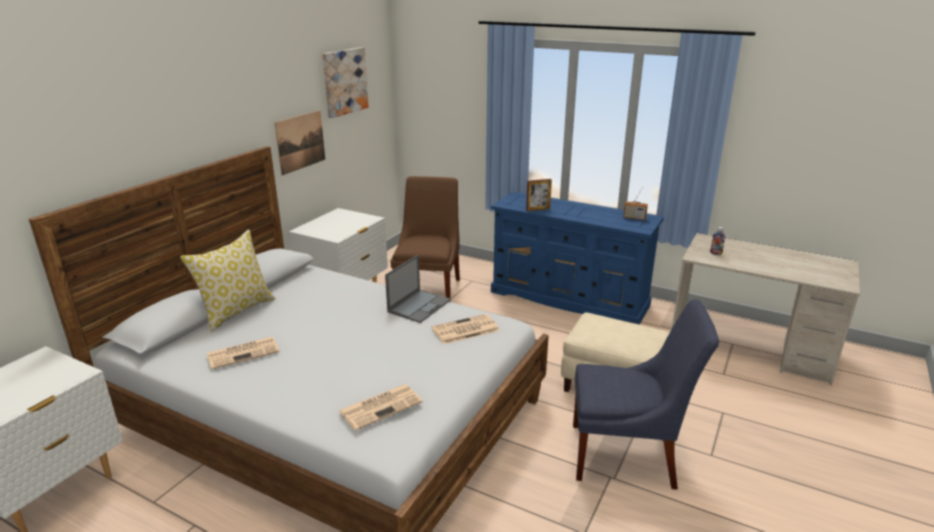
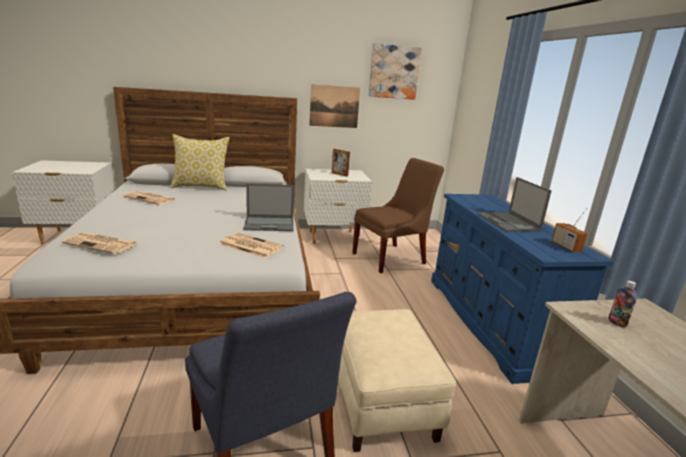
camera: 50 degrees right, 5 degrees down
(538, 209) = (477, 207): picture frame -> picture frame (339, 174)
(578, 213) = (508, 222): none -> laptop

